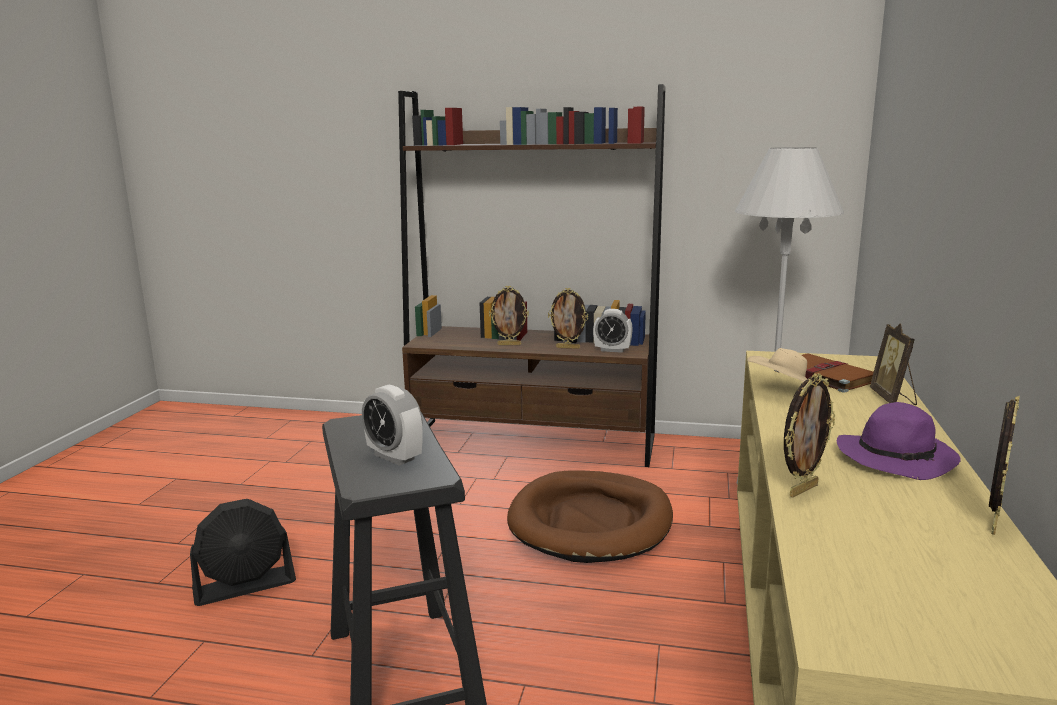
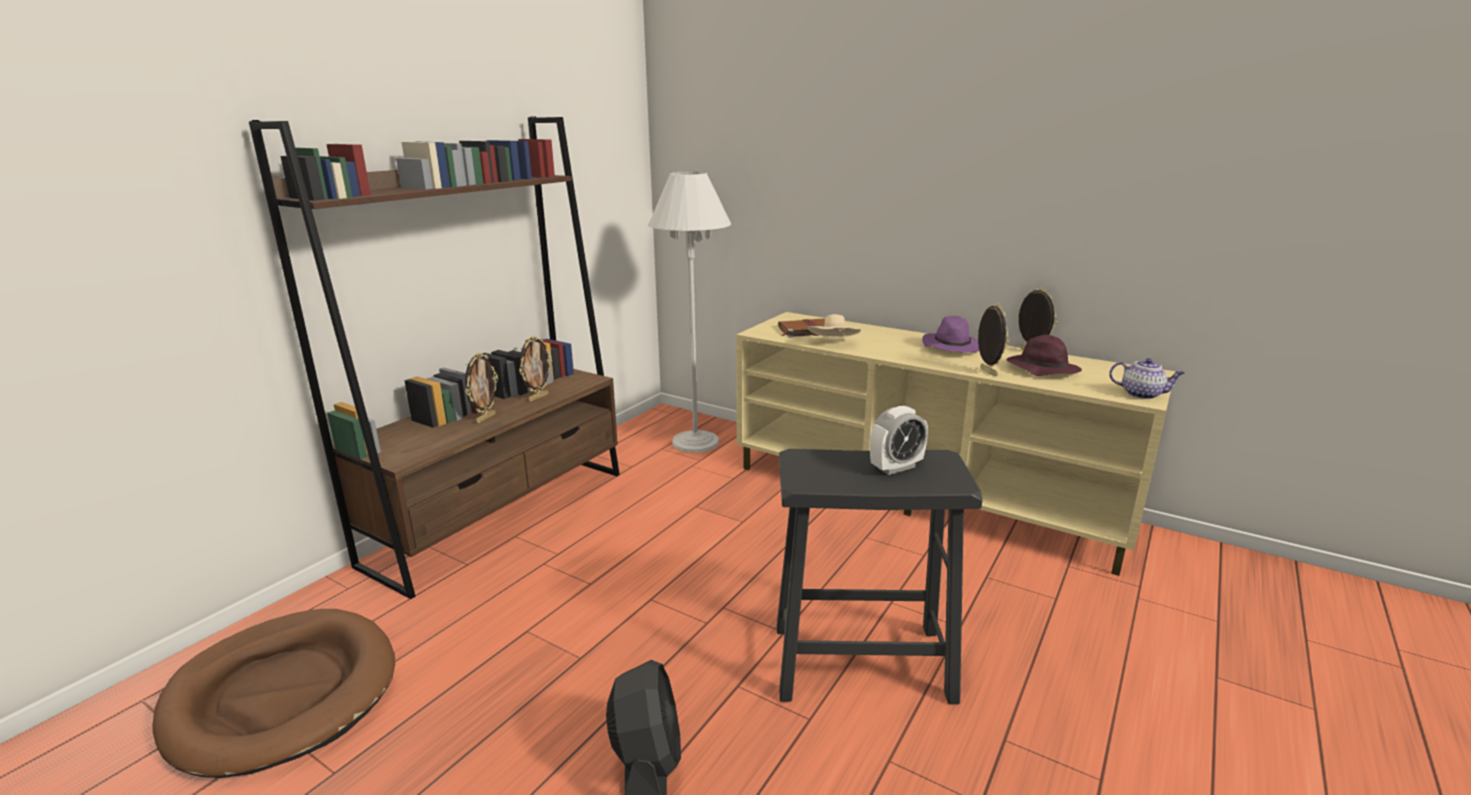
camera: 70 degrees left, 5 degrees up
(591, 522) = (688, 523): brown dog bed -> brown dog bed (283, 694)
(612, 350) = (572, 384): alarm clock -> none
(873, 642) = (1142, 394): none -> teapot
(888, 534) = (1041, 369): none -> purple hat
(893, 399) = (863, 328): picture frame -> none

